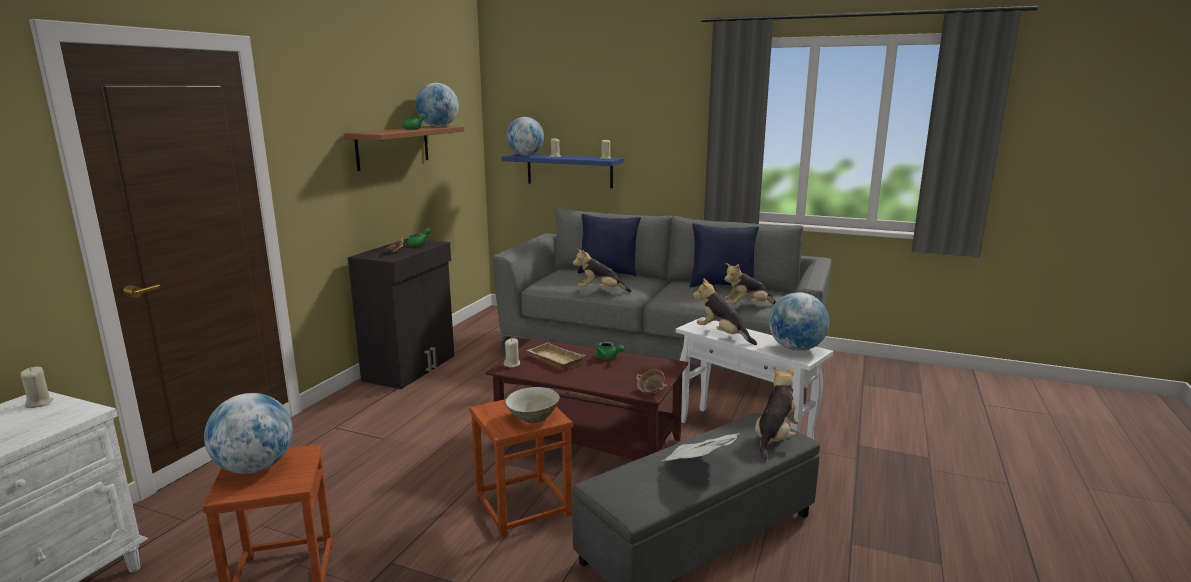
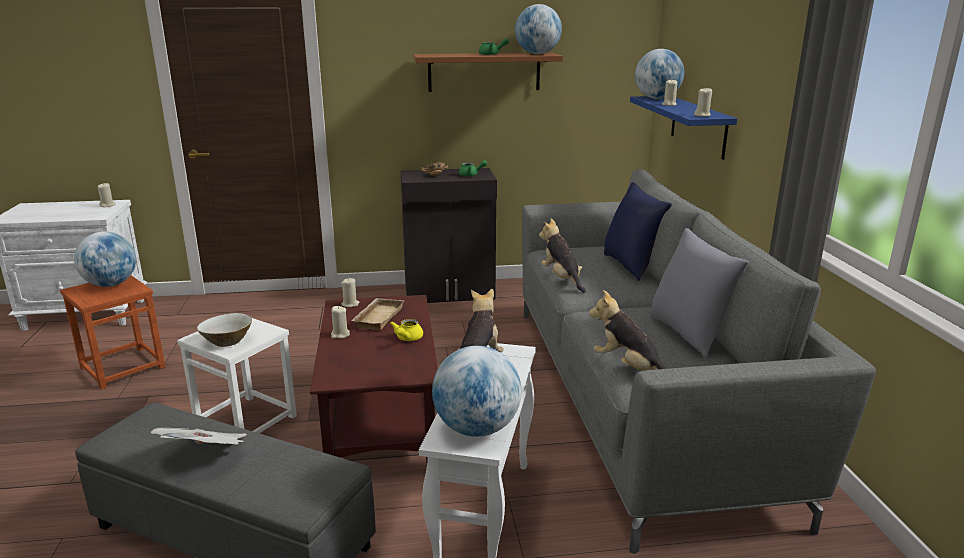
camera: 60 degrees right, 5 degrees up
(523, 506) = (247, 421): brown stool -> white stool
(570, 377) = (340, 335): none -> beige candle
(608, 358) = (407, 339): green teapot -> yellow teapot
(650, 391) = (333, 380): bowl -> none
(721, 286) = (689, 334): blue pillow -> grey pillow
(774, 439) = (294, 492): plush toy -> none

